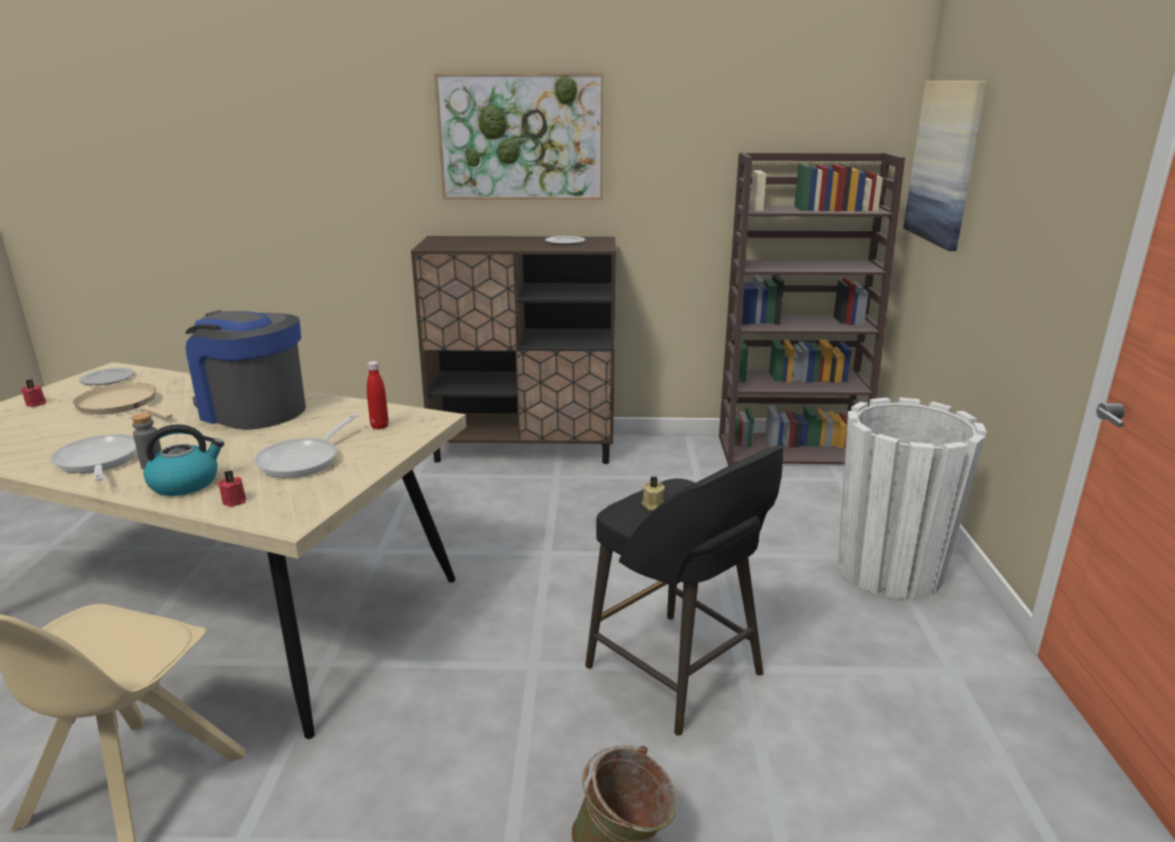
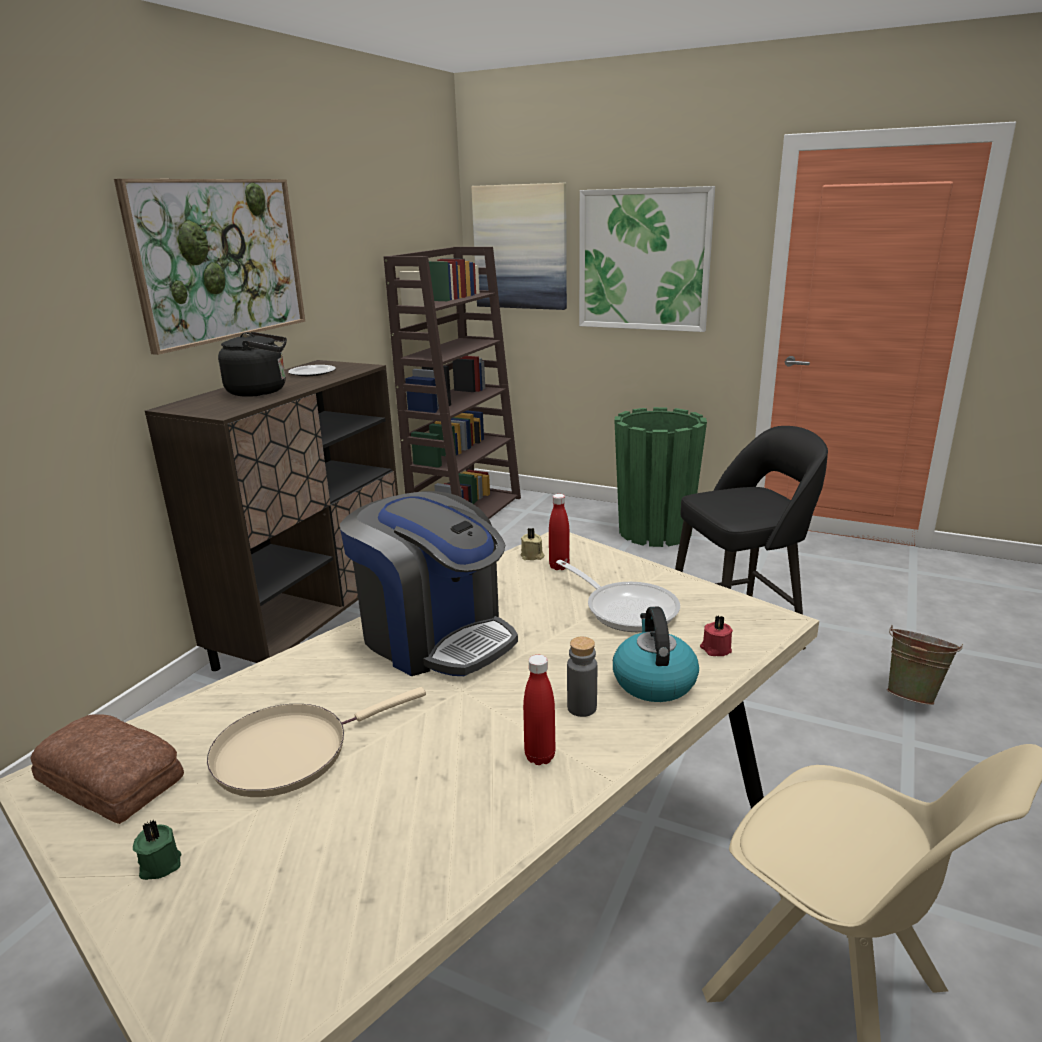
camera: 65 degrees left, 0 degrees up
(37, 403) = (159, 864): red candle -> green candle
(97, 462) = (540, 757): frying pan -> red bottle
(109, 378) = (111, 777): plate -> bread
(252, 410) = (435, 637): coffee machine -> coffee machine turned 105 degrees counterclockwise
(493, 243) = (261, 391): none -> black kettle
(652, 505) = (737, 507): beige candle -> beige candle (532, 556)
(889, 569) = (655, 531): white planter -> green planter
(1021, 200) = (643, 260): none -> picture

